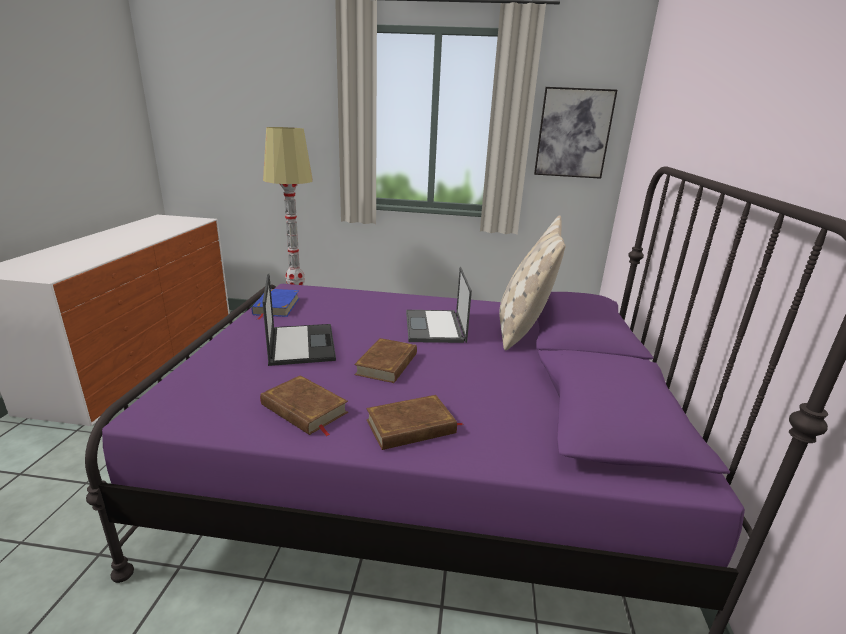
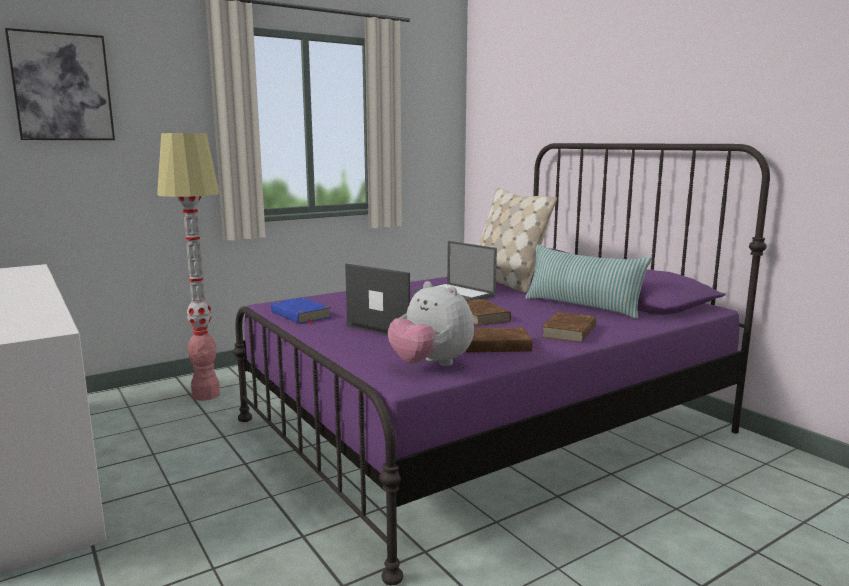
camera: 40 degrees left, 10 degrees down
(205, 405) = (431, 364): none -> plush toy
(518, 395) = (582, 306): none -> pillow
(573, 133) = (426, 130): picture -> picture (62, 87)

